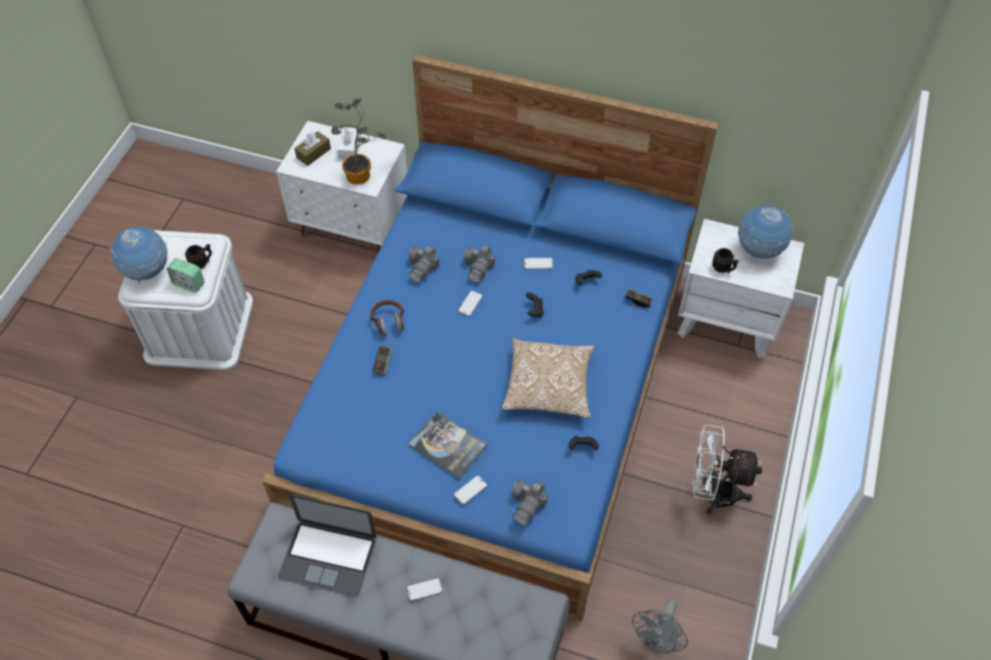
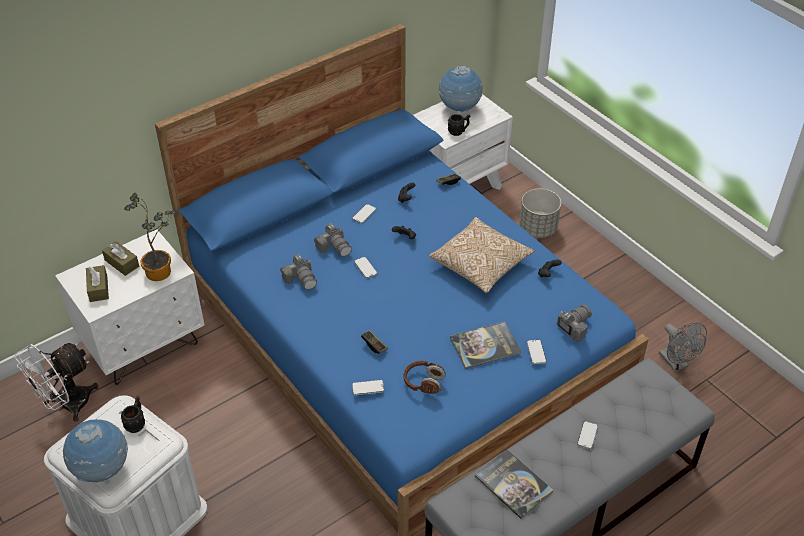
camera: 55 degrees left, 10 degrees down
(189, 284) = (151, 444): alarm clock -> none
(328, 557) = (513, 484): laptop -> book
(333, 386) = (368, 388): none -> phone
(350, 148) = (122, 263): white tissue box -> brown tissue box
(388, 322) = (336, 324): brown headphones -> brown headphones (424, 383)
(528, 505) = (573, 326): camera -> camera turned 105 degrees counterclockwise
(713, 492) = (585, 271): white fan -> white fan (67, 405)
(735, 419) = (538, 228): none -> grey planter

